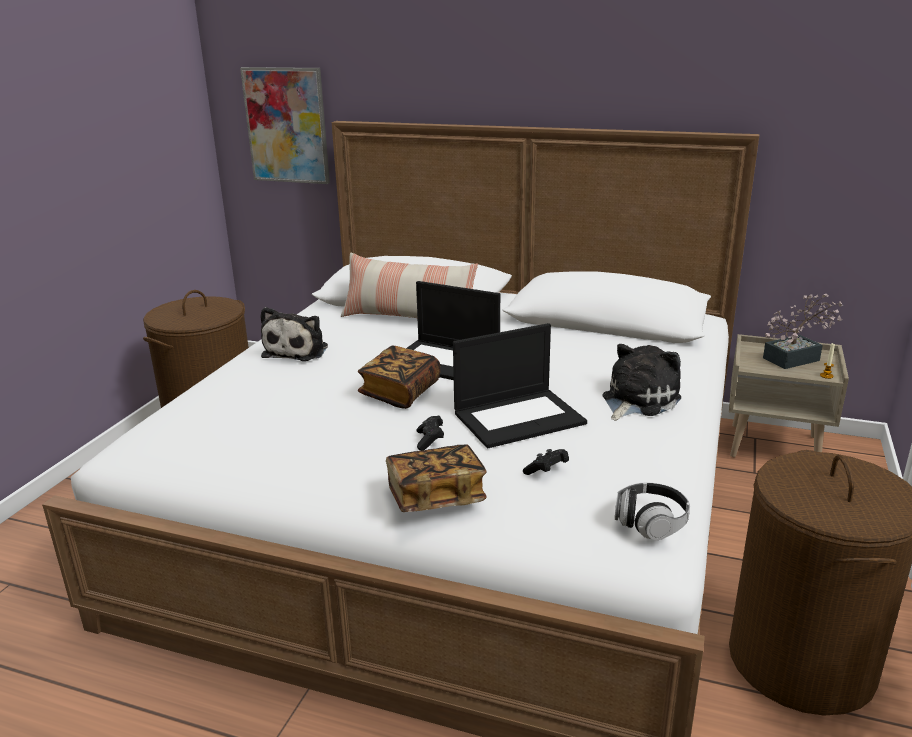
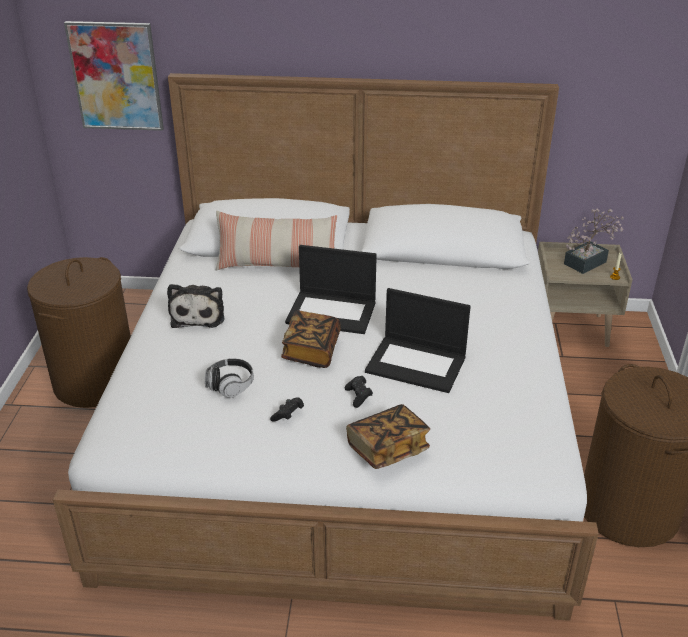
camera: 15 degrees left, 10 degrees up
(519, 417) = (417, 364): laptop -> laptop turned 60 degrees clockwise
(547, 471) = (458, 412): black game controller -> black game controller (288, 415)
(637, 400) = (498, 334): plush toy -> none
(650, 523) = (545, 446): headphones -> headphones (230, 385)

